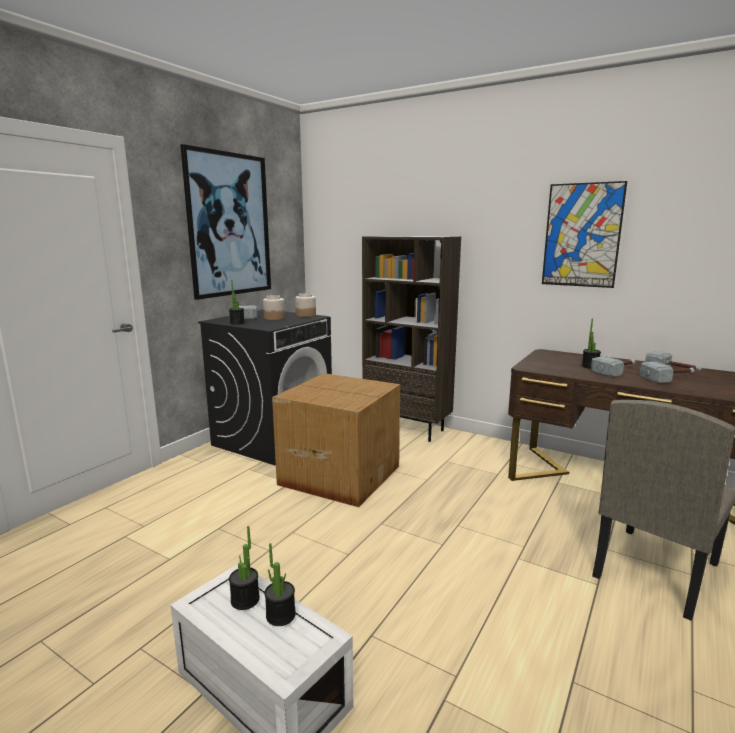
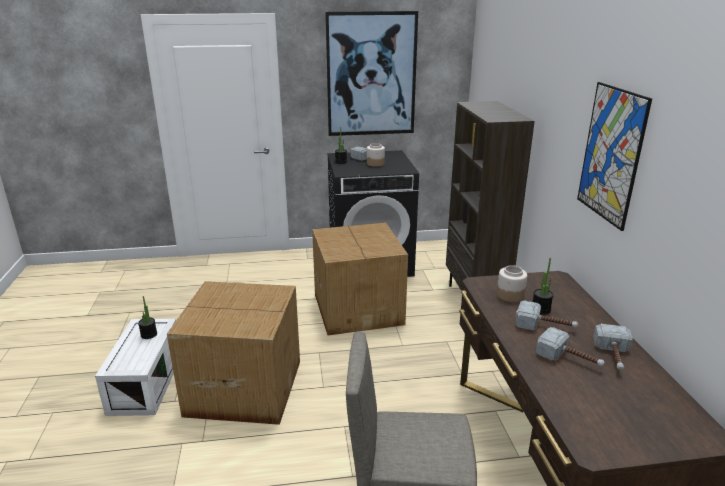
camera: 50 degrees right, 10 degrees up
(280, 615) = (145, 349): potted plant -> none
(305, 315) = (404, 167): jar -> jar (510, 295)
(381, 597) = (243, 386): none -> cardboard box

